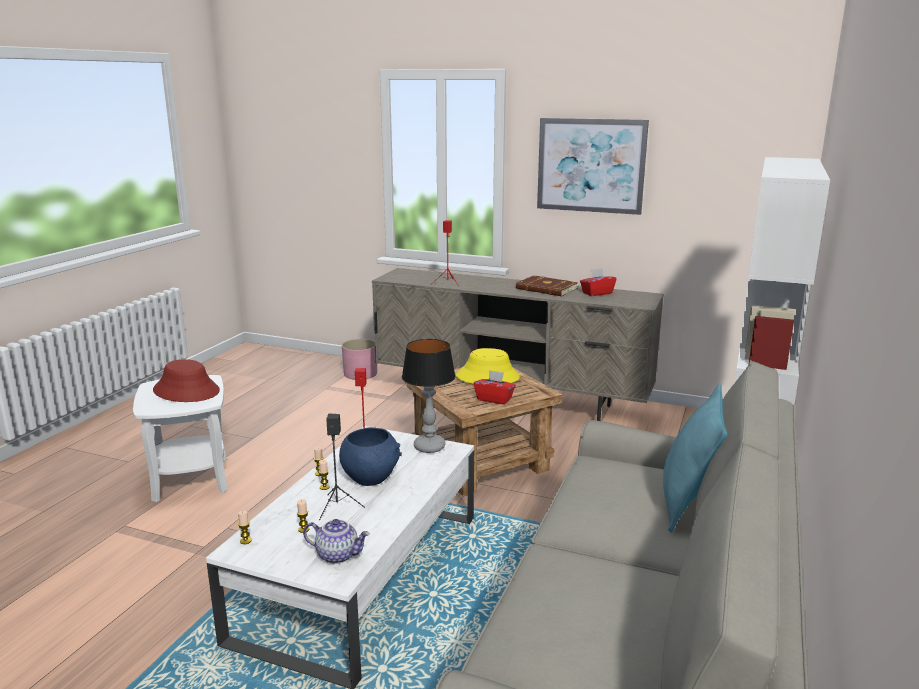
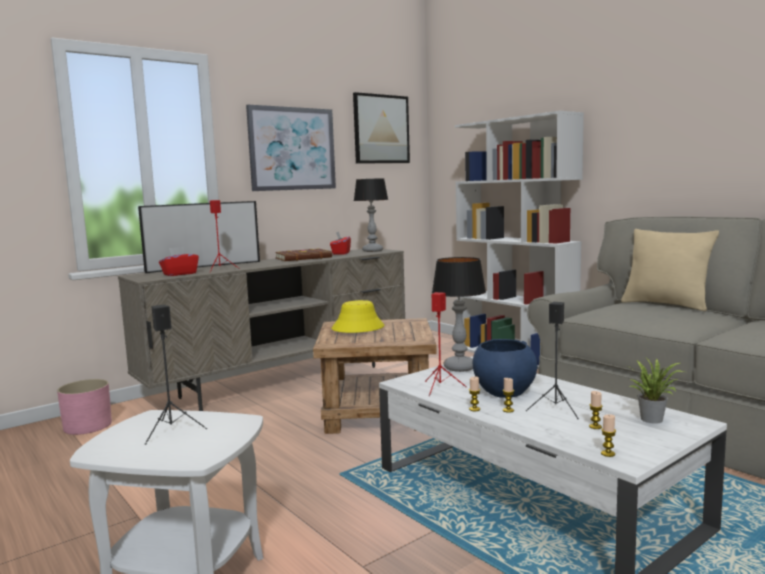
camera: 60 degrees left, 10 degrees down
(187, 391) = (172, 430): red hat -> black speaker
(338, 555) = (652, 418): teapot -> potted plant
(461, 275) = (203, 266): none -> television
(494, 399) = (409, 332): red tissue box -> red tissue box (179, 274)
(633, 299) = (372, 251): none -> table lamp
(687, 503) = (666, 305): turquoise pillow -> beige pillow
(728, 143) = (381, 129): none -> picture

